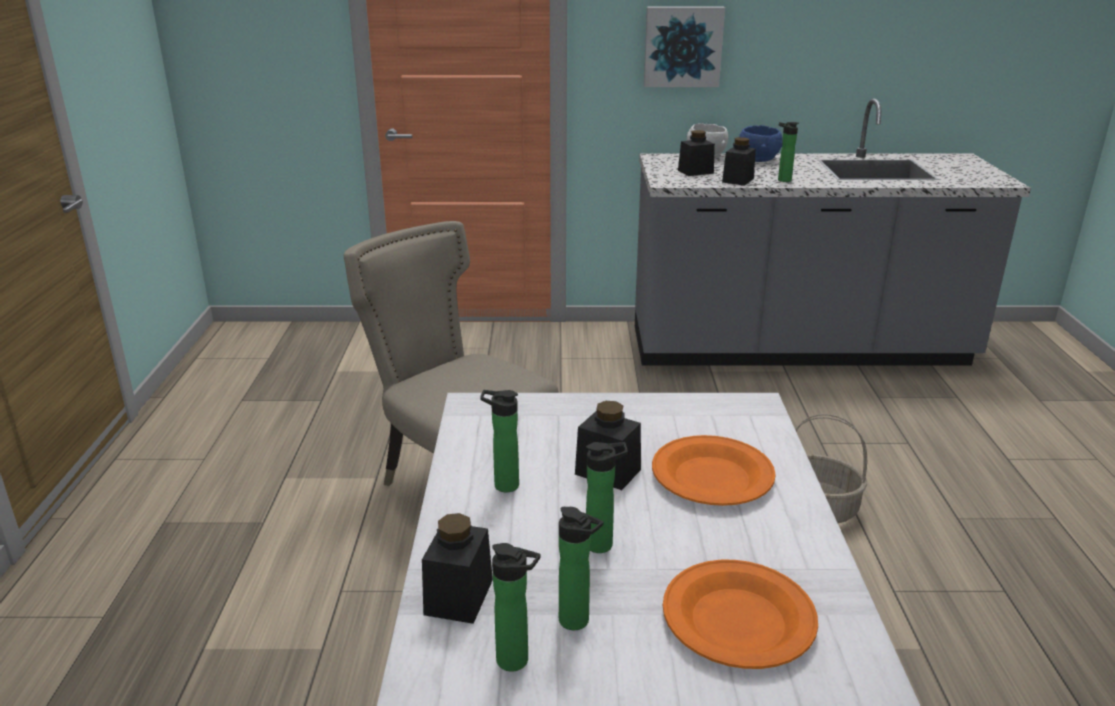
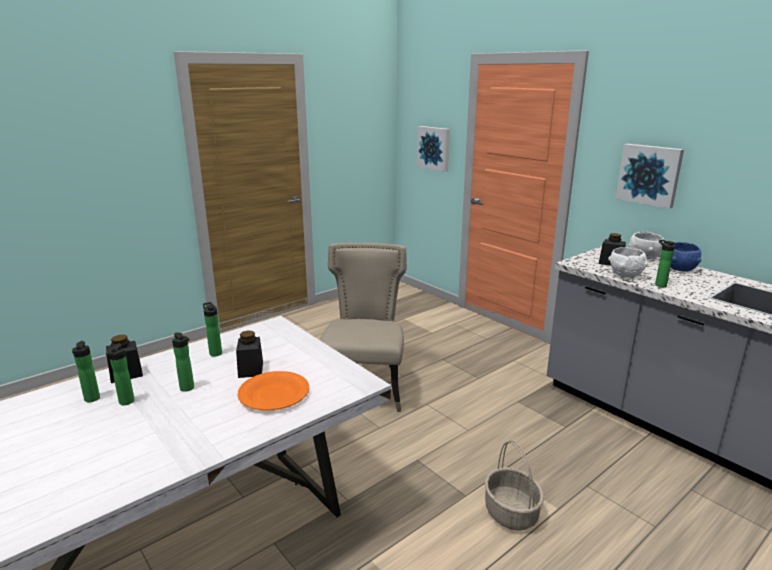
camera: 50 degrees right, 5 degrees down
(273, 52) = (434, 148): none -> picture
(738, 180) = (625, 275): black jar -> white bowl
(738, 619) = (154, 438): orange plate -> none

